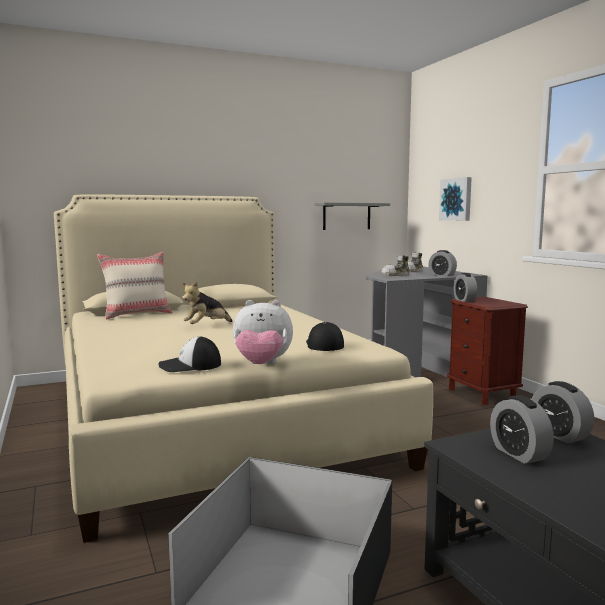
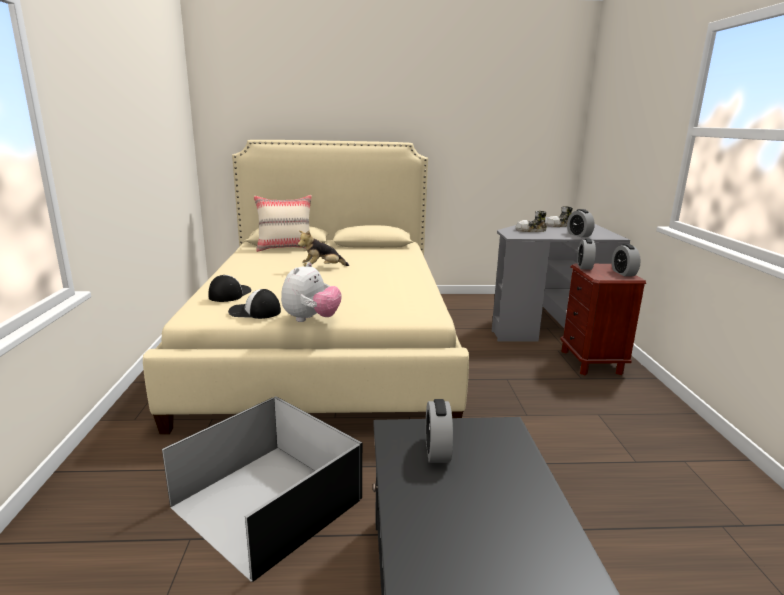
camera: 20 degrees right, 10 degrees up
(262, 365) = (311, 319): plush toy -> plush toy turned 90 degrees counterclockwise
(324, 344) = (389, 303): cap -> cap (229, 294)
(346, 216) = (508, 162): grey shelf -> none
(456, 199) = (618, 152): picture -> none
(559, 435) = (502, 439): alarm clock -> alarm clock (623, 273)

